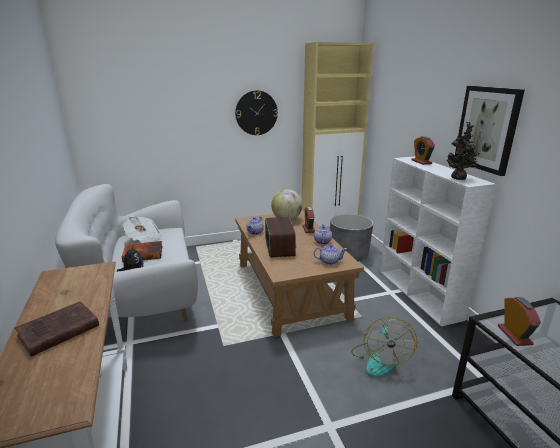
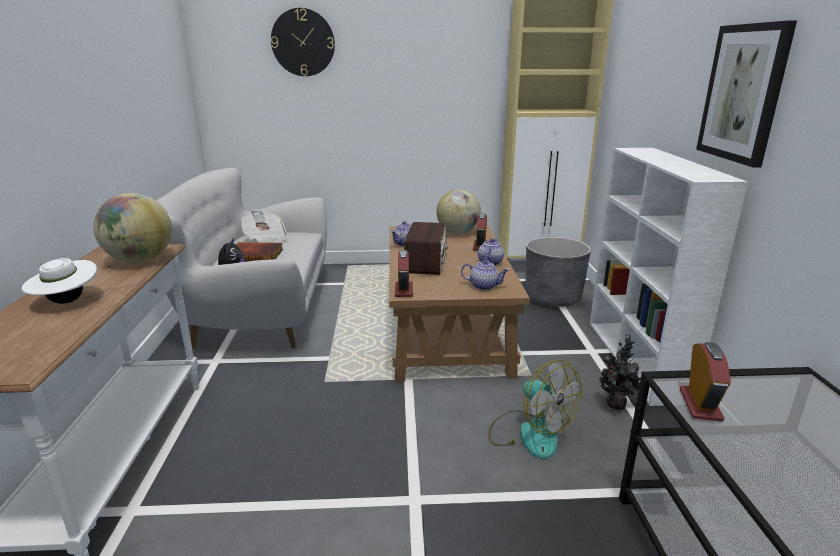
camera: 15 degrees right, 0 degrees up
(56, 332) = (66, 301): brown book -> white hat
(90, 282) = (140, 260): none -> globe
(256, 113) = (438, 85): wall clock -> wall clock (303, 42)
(379, 360) = (529, 433): fan -> fan turned 60 degrees counterclockwise
(421, 162) = (653, 153): alarm clock -> alarm clock (403, 290)
(459, 178) = (691, 173): potted plant -> potted plant (616, 406)

